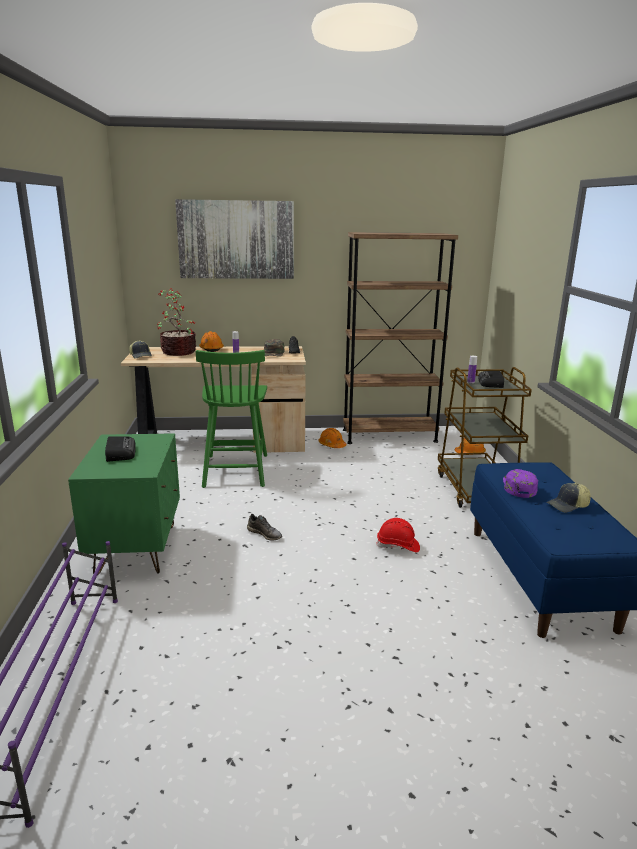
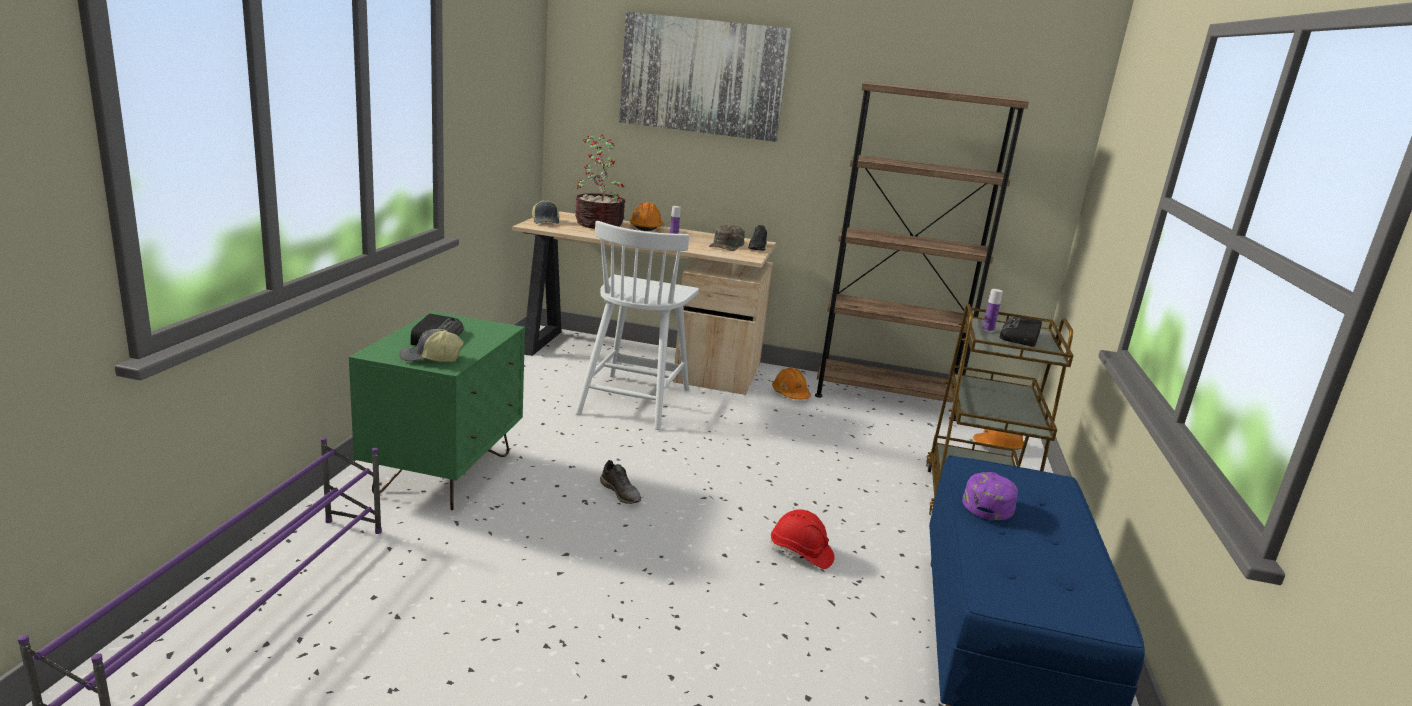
camera: 15 degrees right, 0 degrees up
(235, 470) = (634, 400): green chair -> white chair
(568, 506) = (1052, 547): cap -> cap (430, 358)

